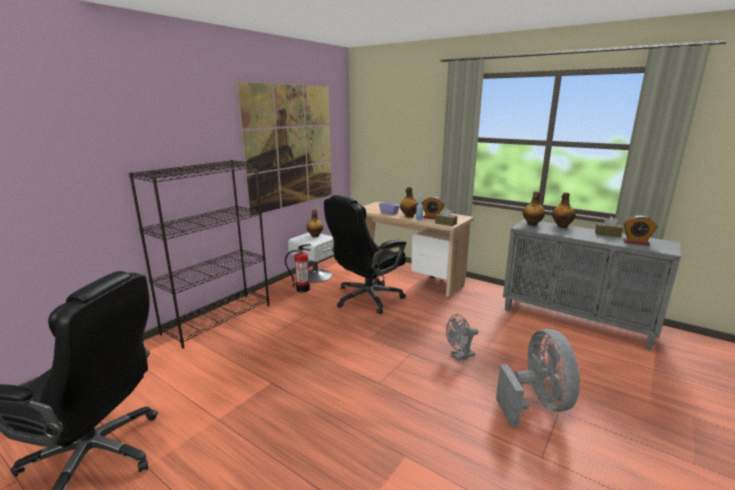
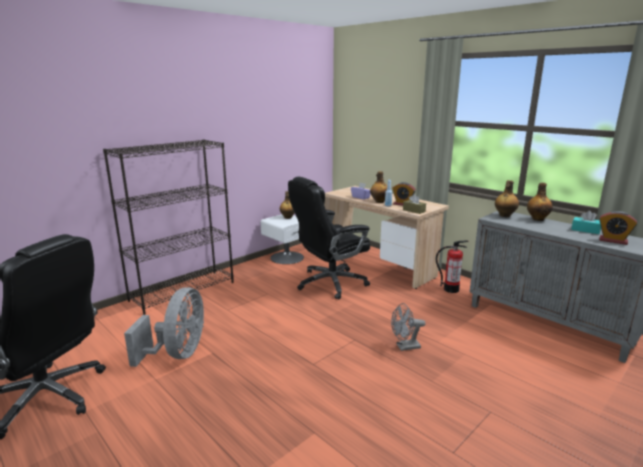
camera: 10 degrees right, 0 degrees up
(291, 147) = (266, 128): picture -> none
(302, 289) = (270, 269): fire extinguisher -> fire extinguisher (451, 289)
(537, 403) = (469, 401): grey fan -> grey fan (178, 353)
(607, 234) = (585, 230): brown tissue box -> turquoise tissue box

